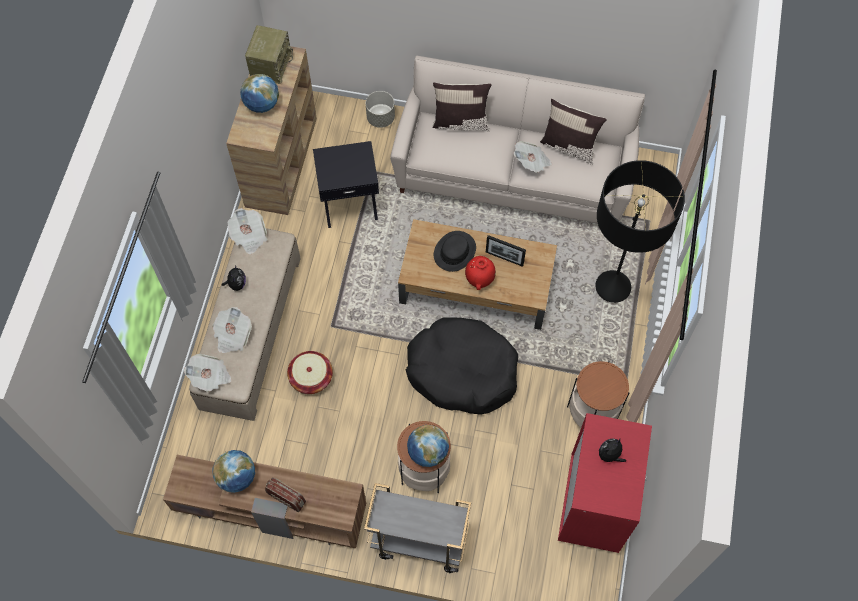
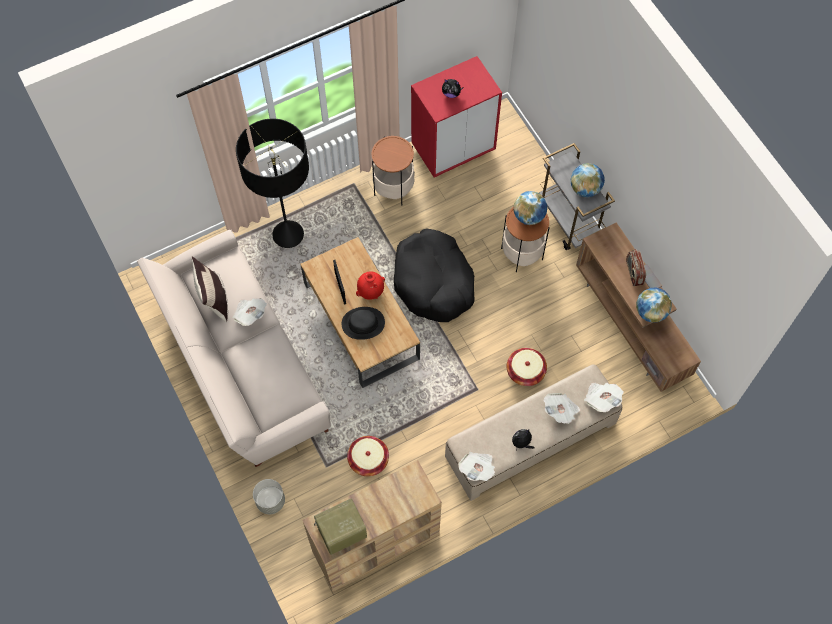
camera: 130 degrees left, 0 degrees up
(262, 104) = (384, 506): globe -> globe (585, 188)
(350, 203) = (368, 460): black side table -> basket
(460, 122) = (253, 390): pillow -> none

